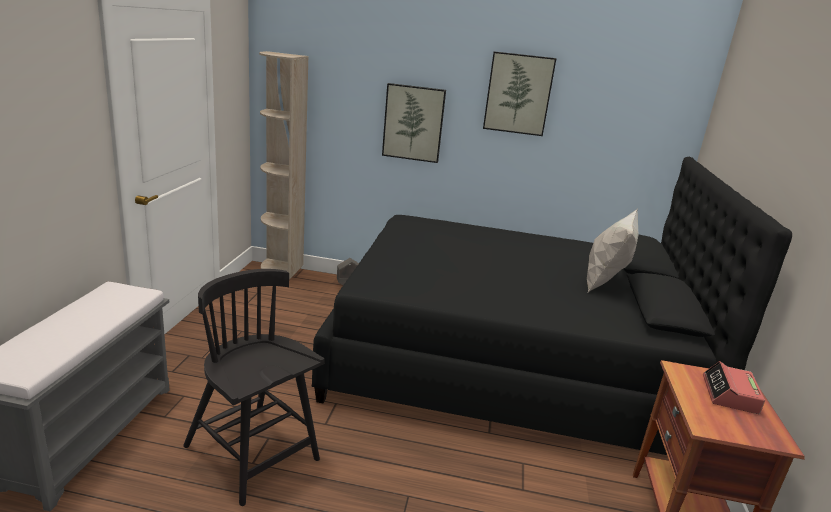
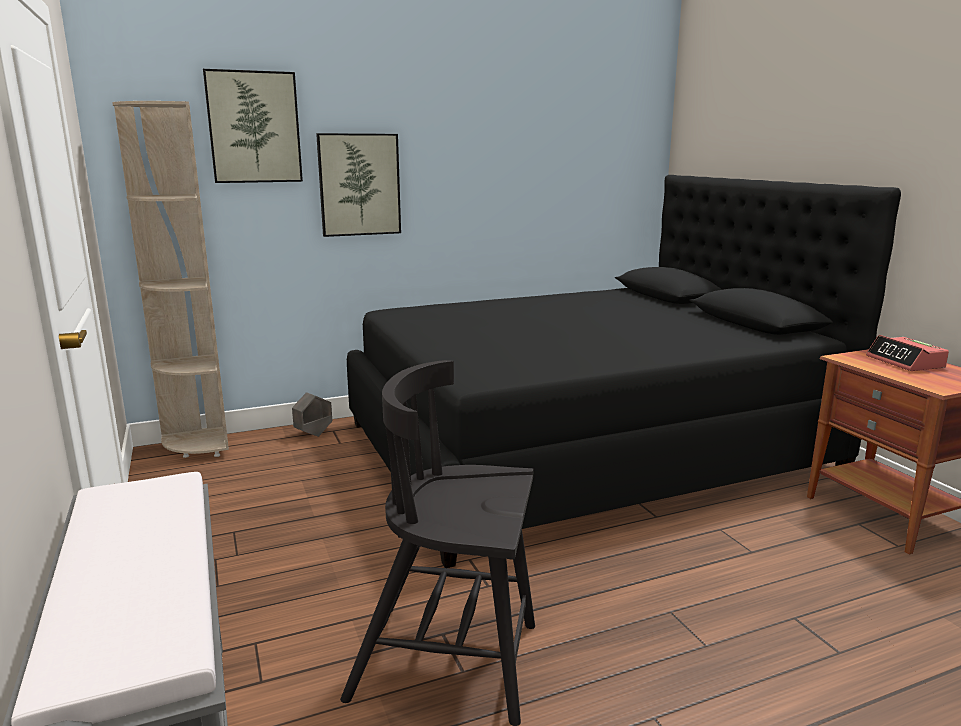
camera: 30 degrees left, 5 degrees down
(518, 94) = (483, 129): picture -> picture (254, 127)
(604, 283) = (674, 315): white pillow -> none

